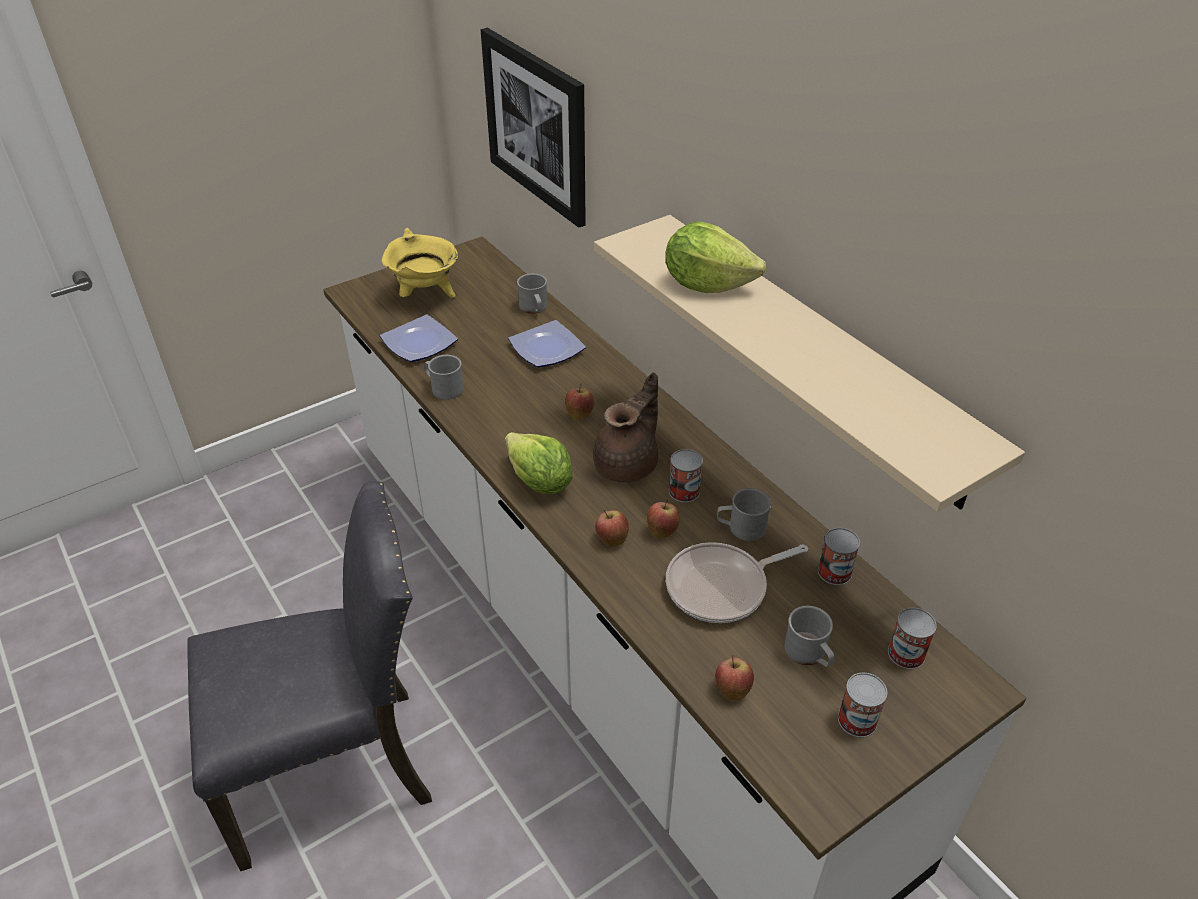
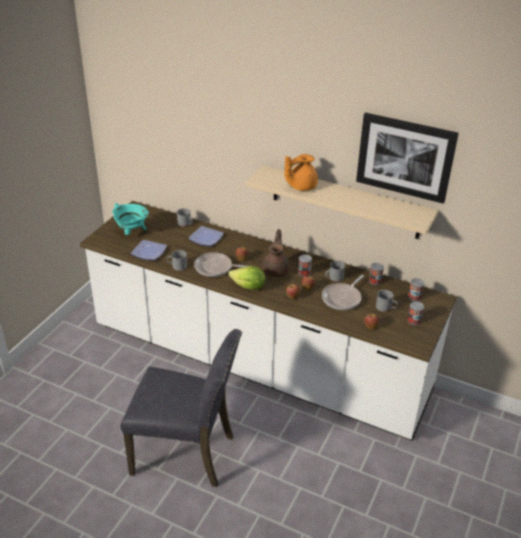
camera: 30 degrees left, 5 degrees down
(335, 768) = (186, 453): grey chair -> grey chair turned 60 degrees clockwise
(425, 295) = (132, 232): yellow cooking pot -> turquoise cooking pot
(511, 417) = (215, 268): none -> frying pan
(537, 125) = (173, 142): picture -> picture (405, 157)
(707, 284) = (300, 186): lettuce -> orange teapot

